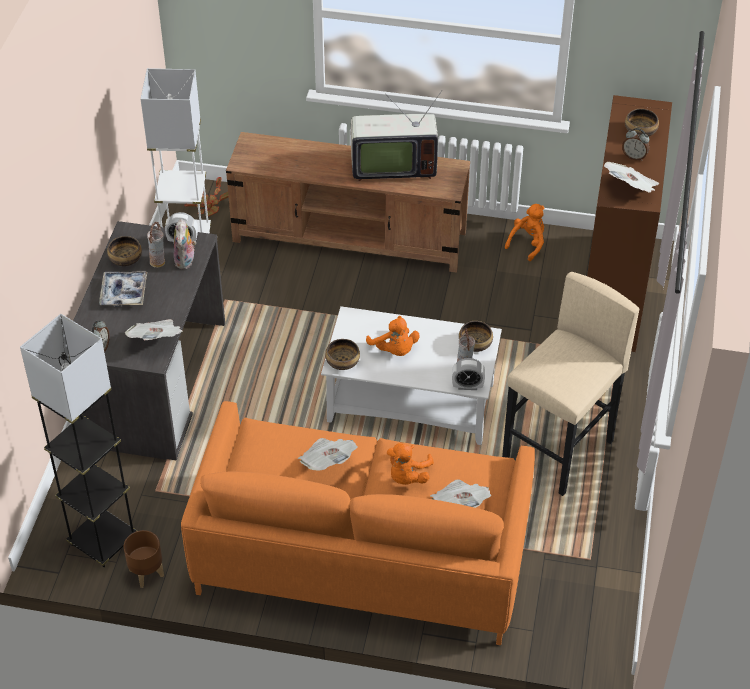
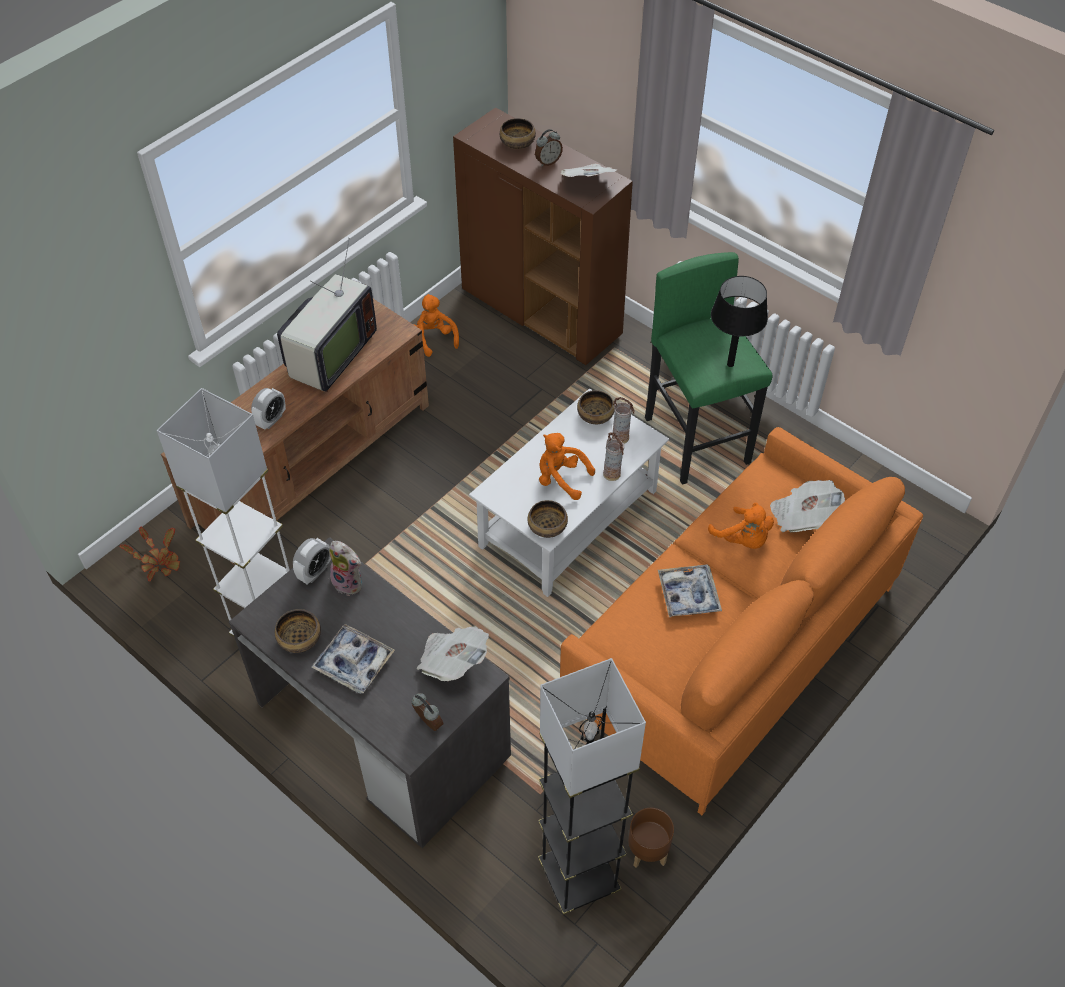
camera: 60 degrees left, 5 degrees up
(158, 262) = (331, 609): vase -> vase (612, 474)
(327, 462) = (688, 595): newspaper -> tray
(394, 350) = (561, 478): orange plush toy -> orange plush toy turned 150 degrees counterclockwise
(467, 386) = (645, 446): alarm clock -> alarm clock (271, 420)
(557, 380) = (730, 364): none -> black table lamp
(559, 450) = (697, 440): beige stool -> green stool

